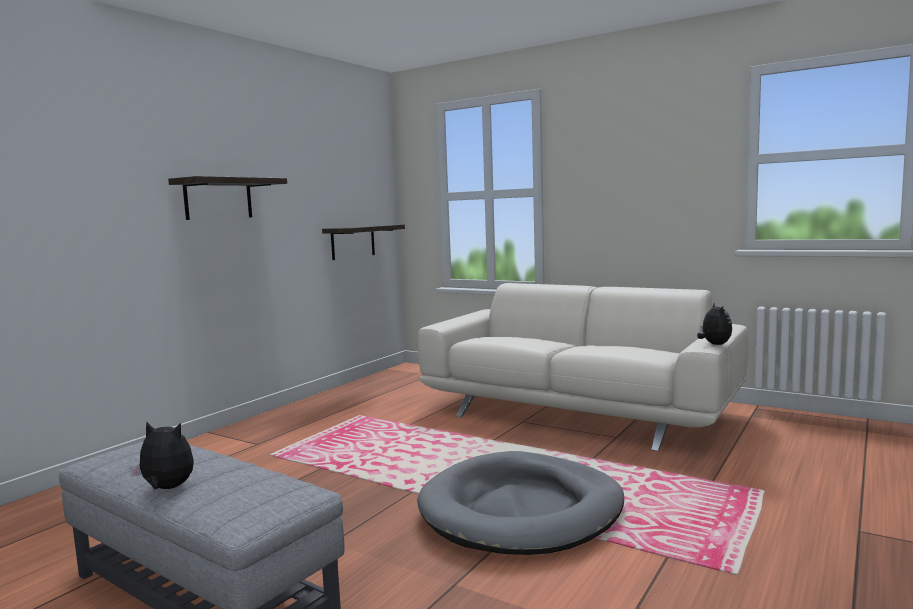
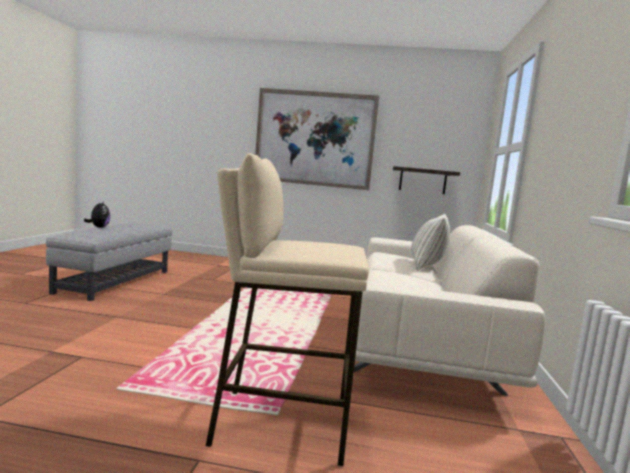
camera: 65 degrees right, 0 degrees up
(218, 199) = (315, 139): shelf -> picture
(522, 510) = (209, 327): grey dog bed -> none
(529, 337) = (427, 266): none -> pillow
(714, 344) = (396, 288): plush toy -> none
(779, 492) = (281, 423): none -> beige stool

